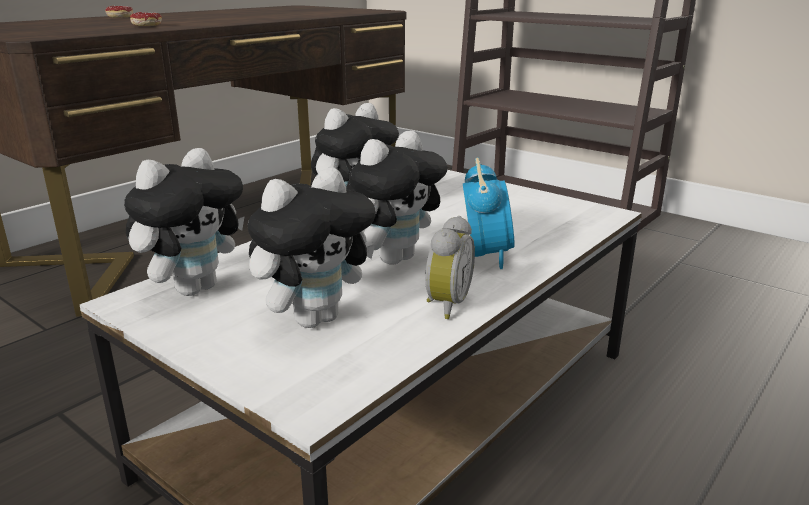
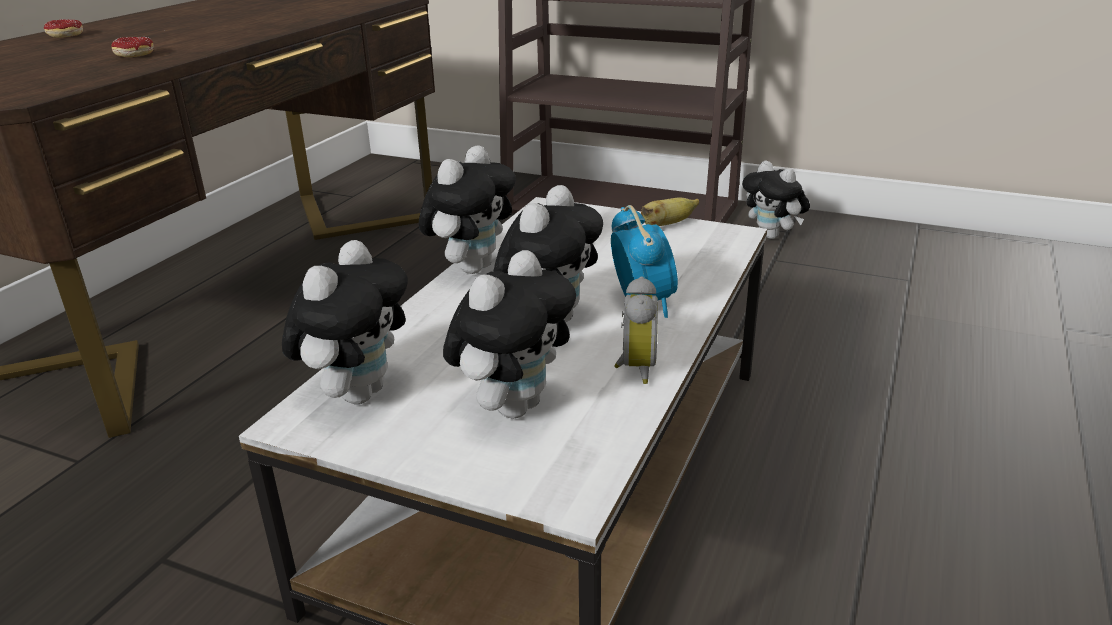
camera: 15 degrees left, 5 degrees up
(547, 199) = (667, 225): none -> banana
(684, 243) = (772, 236): none -> plush toy

